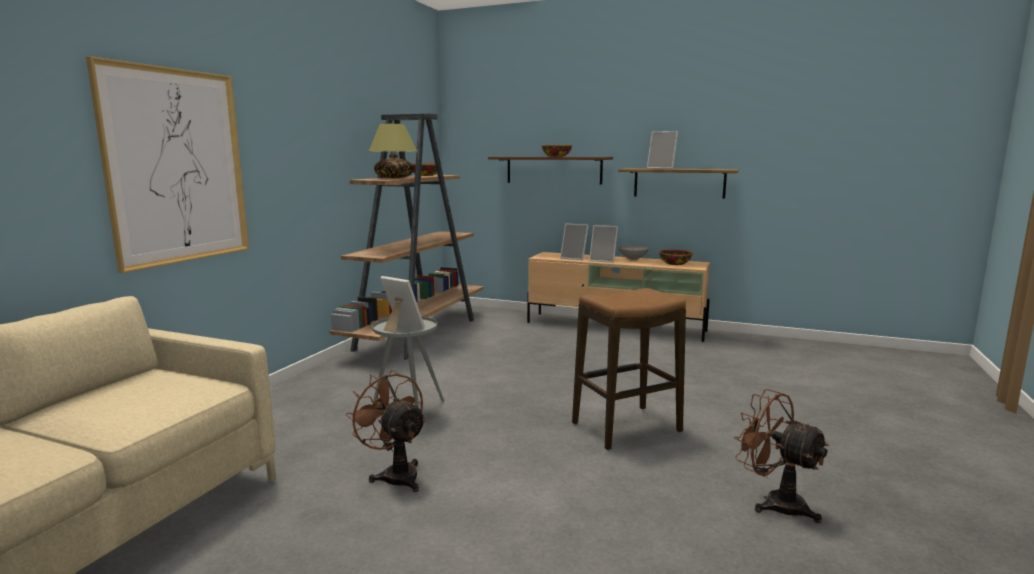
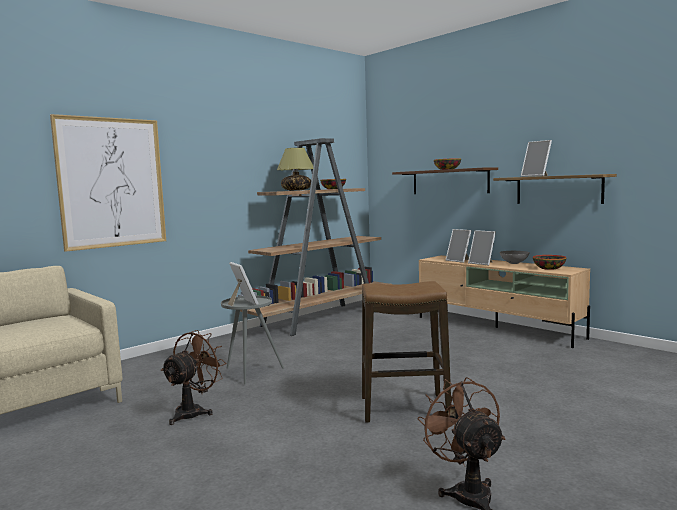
camera: 25 degrees right, 5 degrees down
(395, 474) = (194, 412): brown fan -> brown fan turned 45 degrees clockwise

